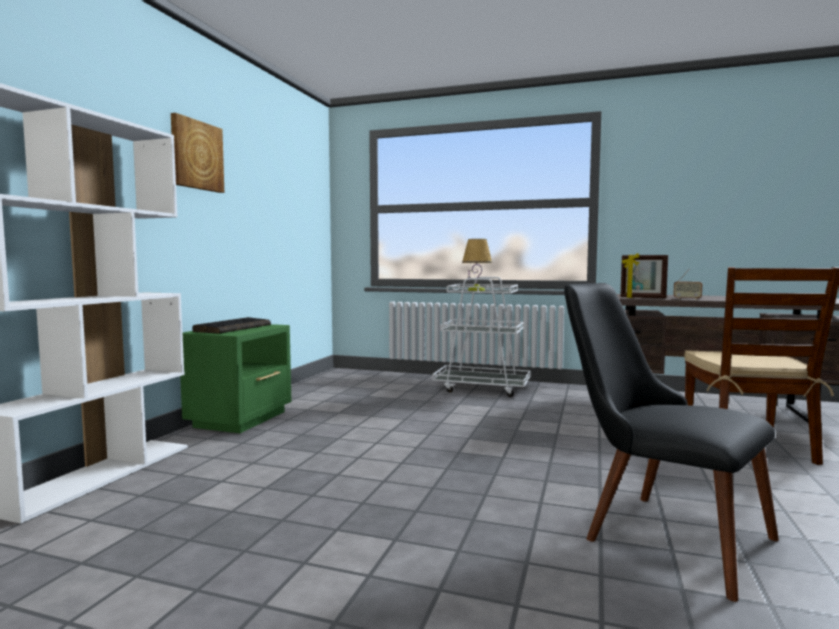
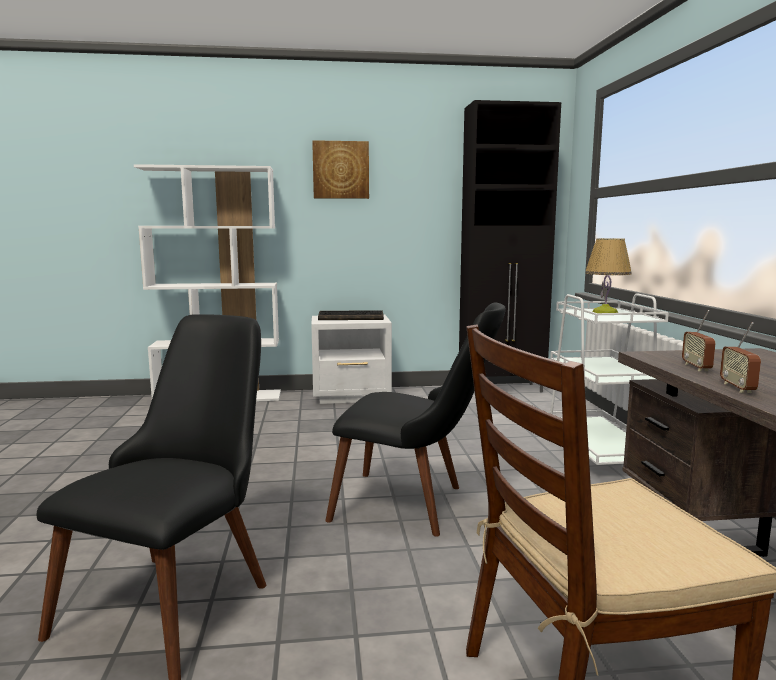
camera: 65 degrees right, 5 degrees up
(242, 419) = (352, 396): green nightstand -> white nightstand
(323, 380) = (502, 389): none -> black cabinet
(530, 439) = (415, 504): none -> black chair
(643, 298) = (696, 367): picture frame -> radio

